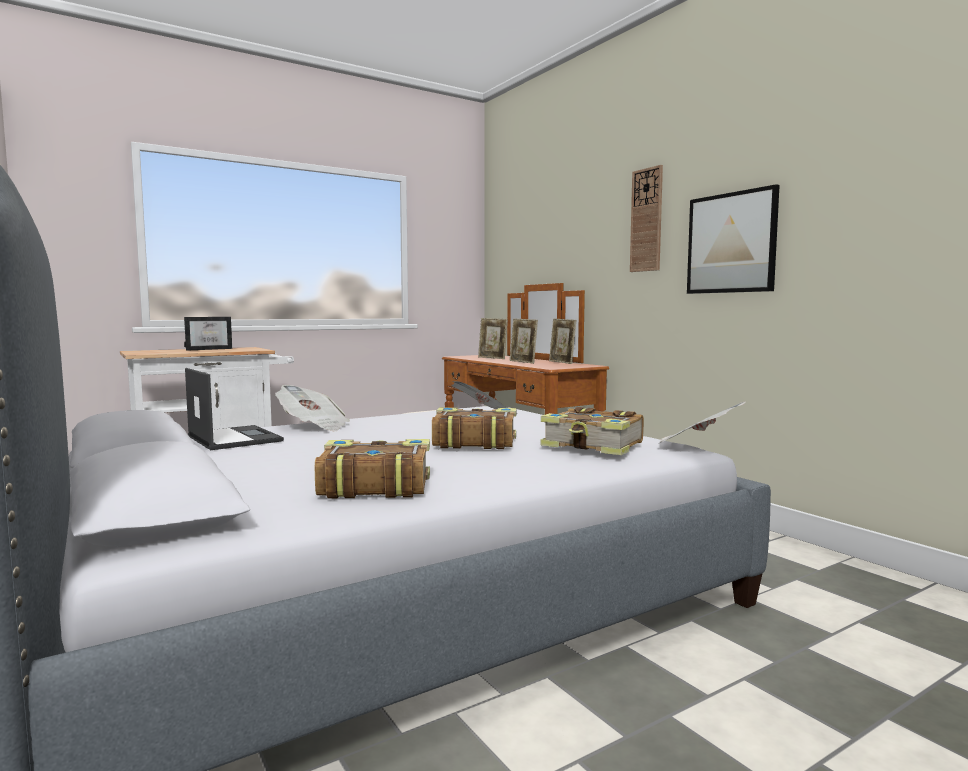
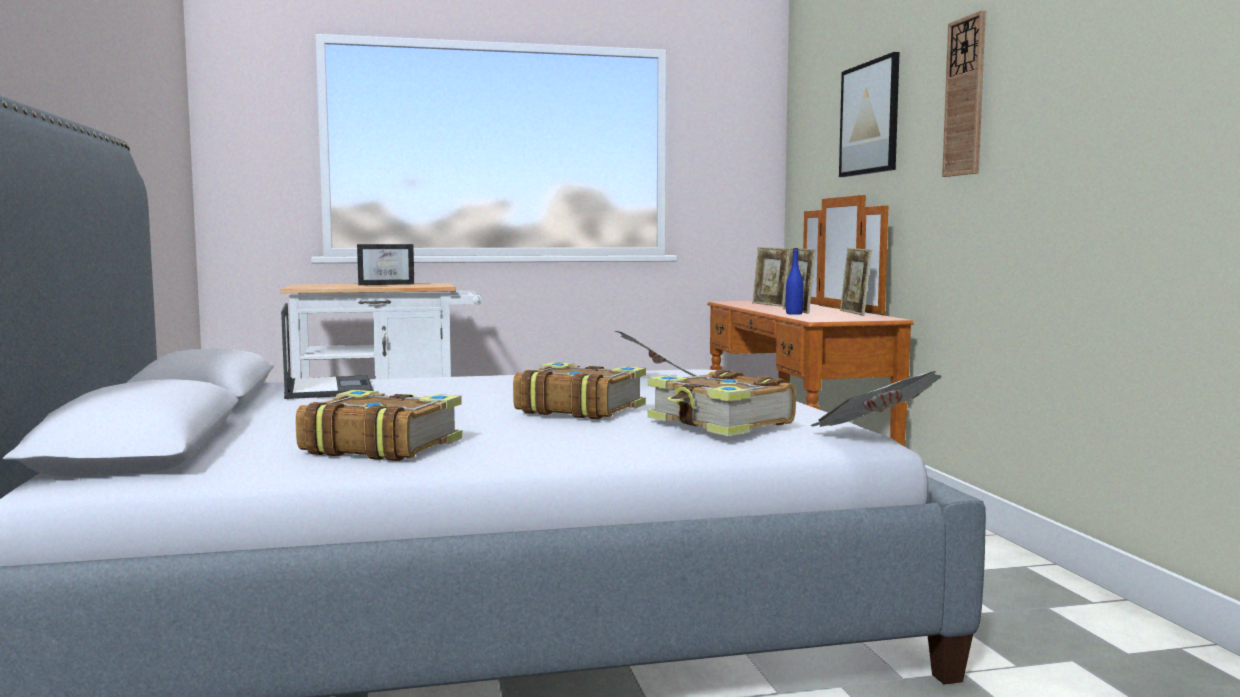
camera: 20 degrees right, 0 degrees up
(314, 427) = (434, 381): newspaper -> none
(525, 364) = (794, 314): none -> blue bottle
(731, 243) = (1066, 128): picture -> picture (869, 118)

